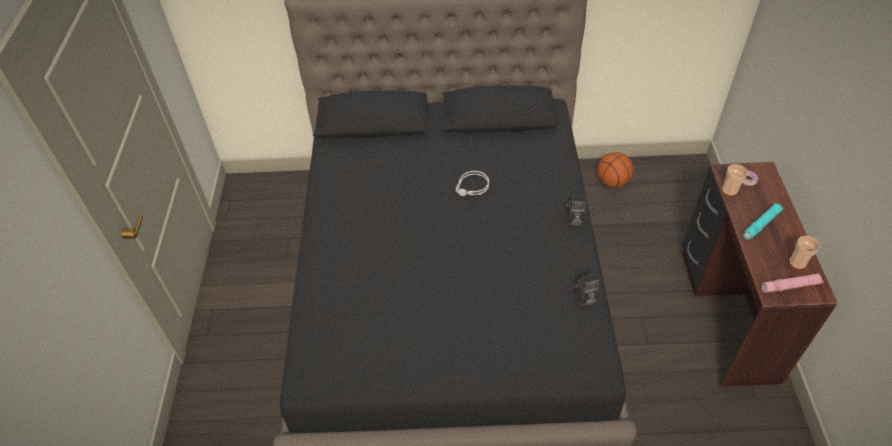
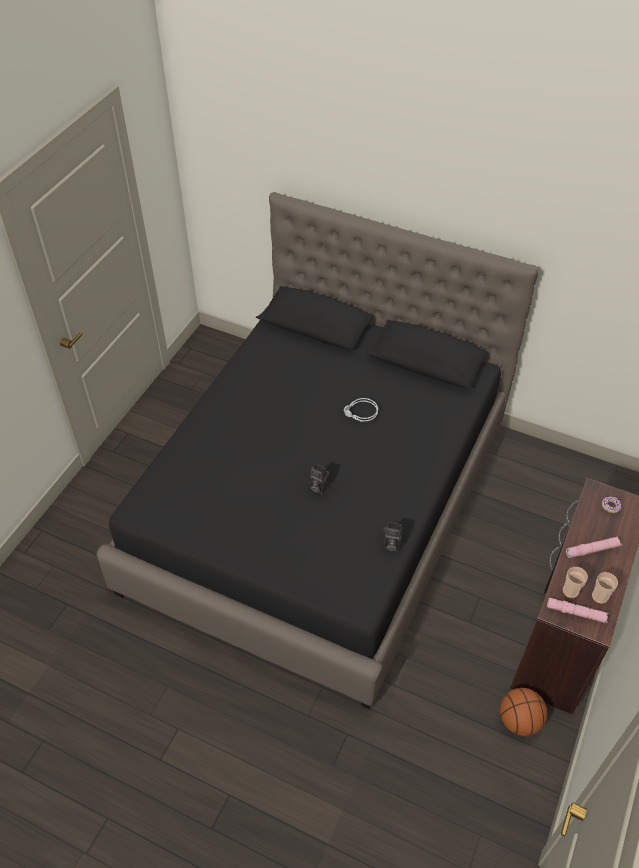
camera: 25 degrees right, 0 degrees up
(574, 220) = (428, 476): camera -> camera (318, 487)
(612, 182) = (536, 466): basketball -> basketball (519, 720)
(729, 190) = (586, 508): cup -> cup (570, 591)
(761, 224) = (592, 550): turquoise flashlight -> pink flashlight

